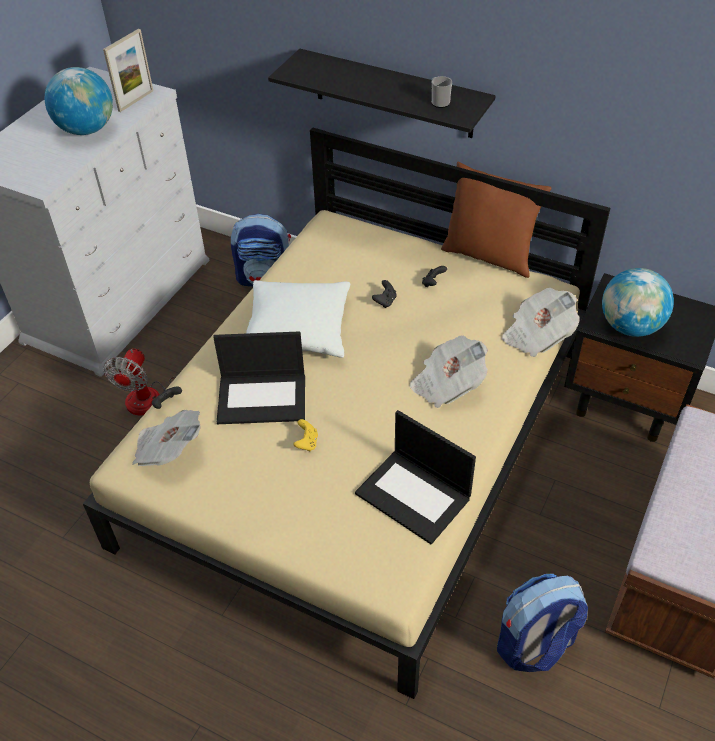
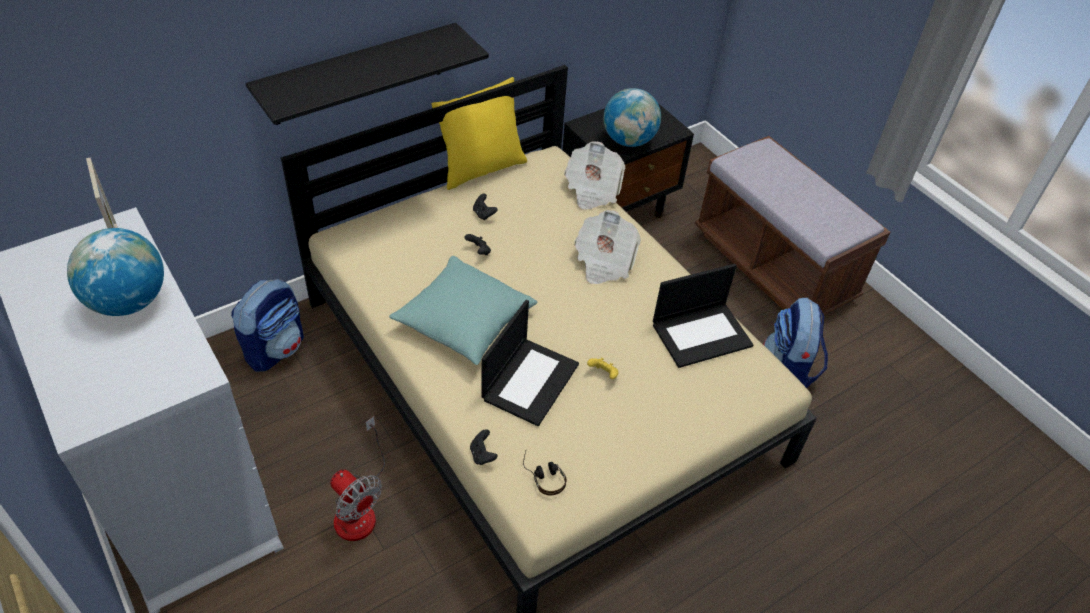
camera: 65 degrees left, 0 degrees up
(169, 450) = (544, 475): newspaper -> headphones
(298, 329) = (464, 321): white pillow -> turquoise pillow
(439, 102) = (434, 50): mug -> none
(489, 256) = (481, 168): brown pillow -> yellow pillow

